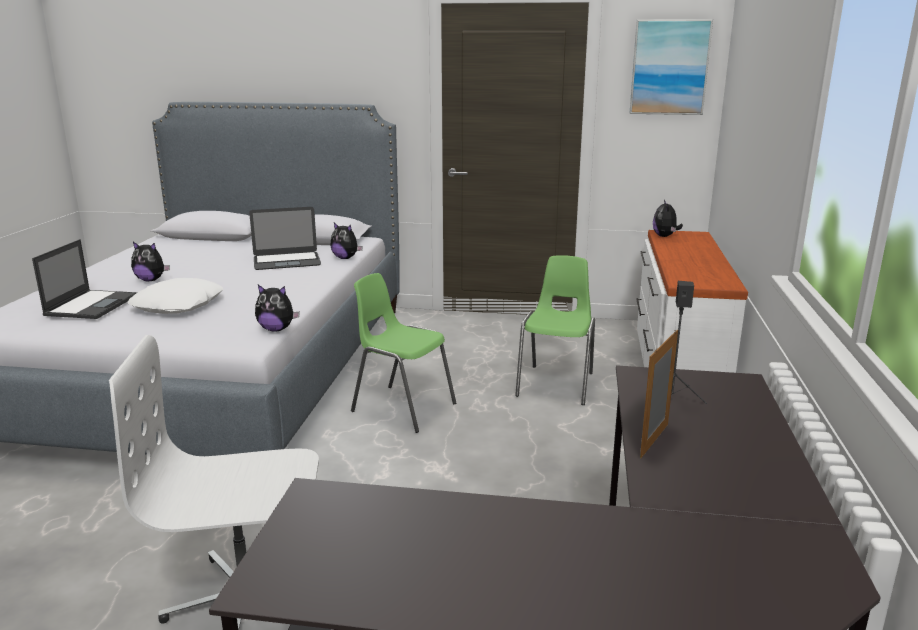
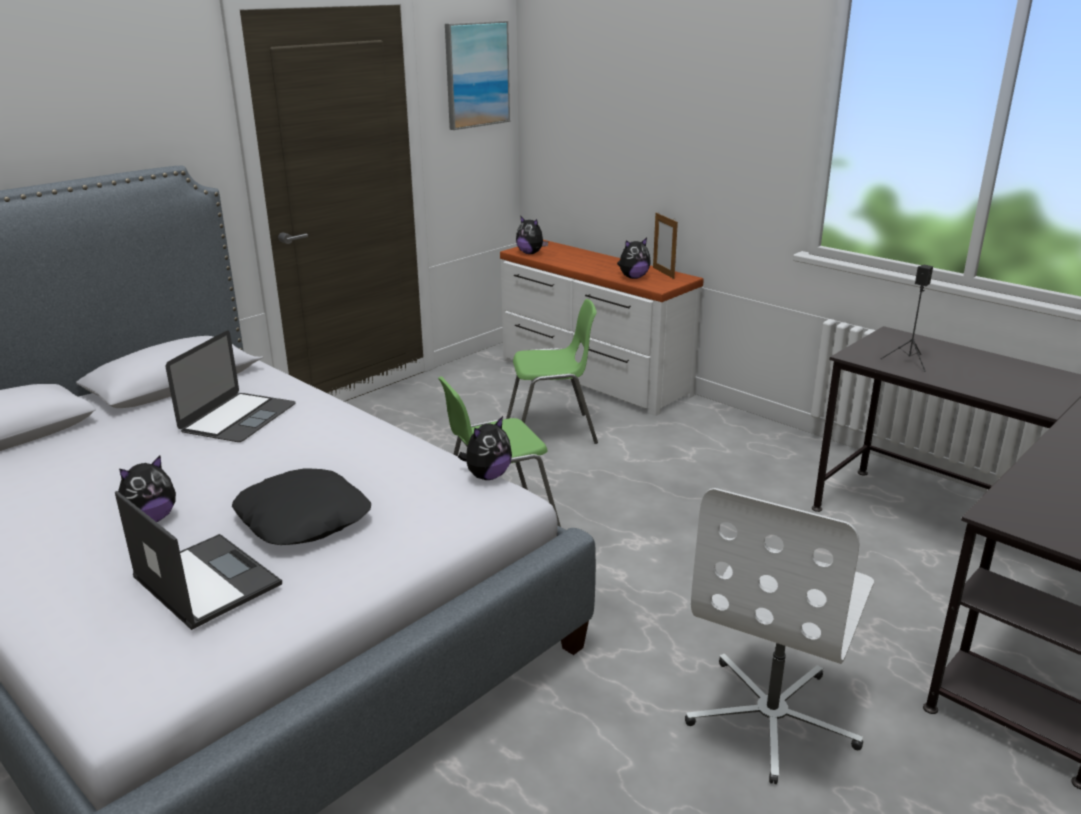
camera: 55 degrees left, 5 degrees up
(179, 305) = (304, 518): white pillow -> black pillow
(345, 258) = (291, 385): plush toy -> plush toy (633, 277)
(557, 384) = (552, 431): green chair -> green chair turned 120 degrees clockwise
(654, 440) = (969, 385): picture frame -> picture frame (663, 273)

